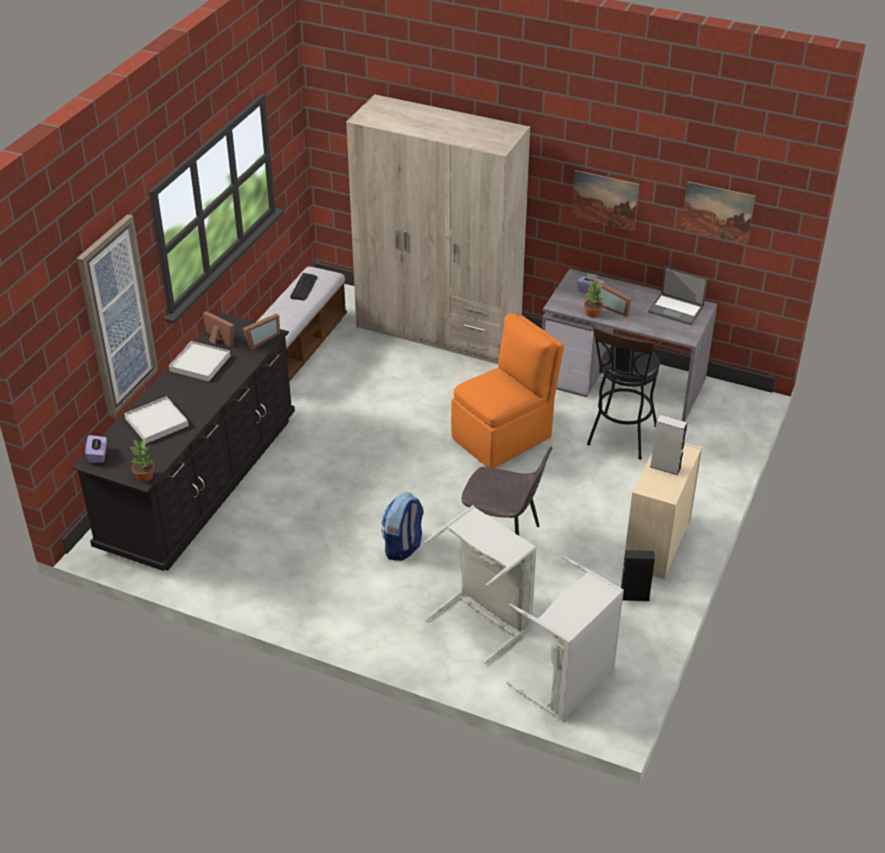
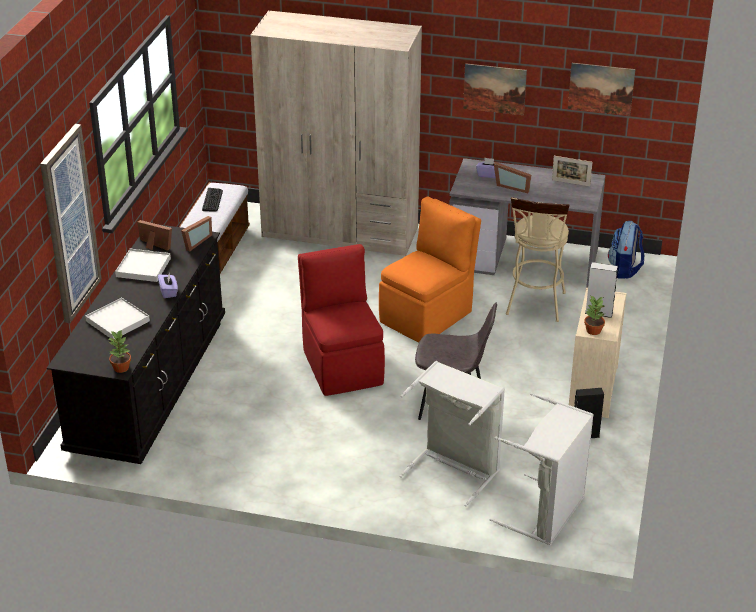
camera: 10 degrees left, 5 degrees down
(98, 455) = (69, 355): purple tissue box -> purple tissue box (168, 292)
(400, 484) = (342, 365): none -> red chair
(403, 547) = (361, 418): backpack -> backpack (625, 269)
(592, 313) = (495, 193): potted plant -> potted plant (593, 330)
(620, 439) = (535, 307): black stool -> beige stool
(676, 309) = (570, 183): laptop -> picture frame

